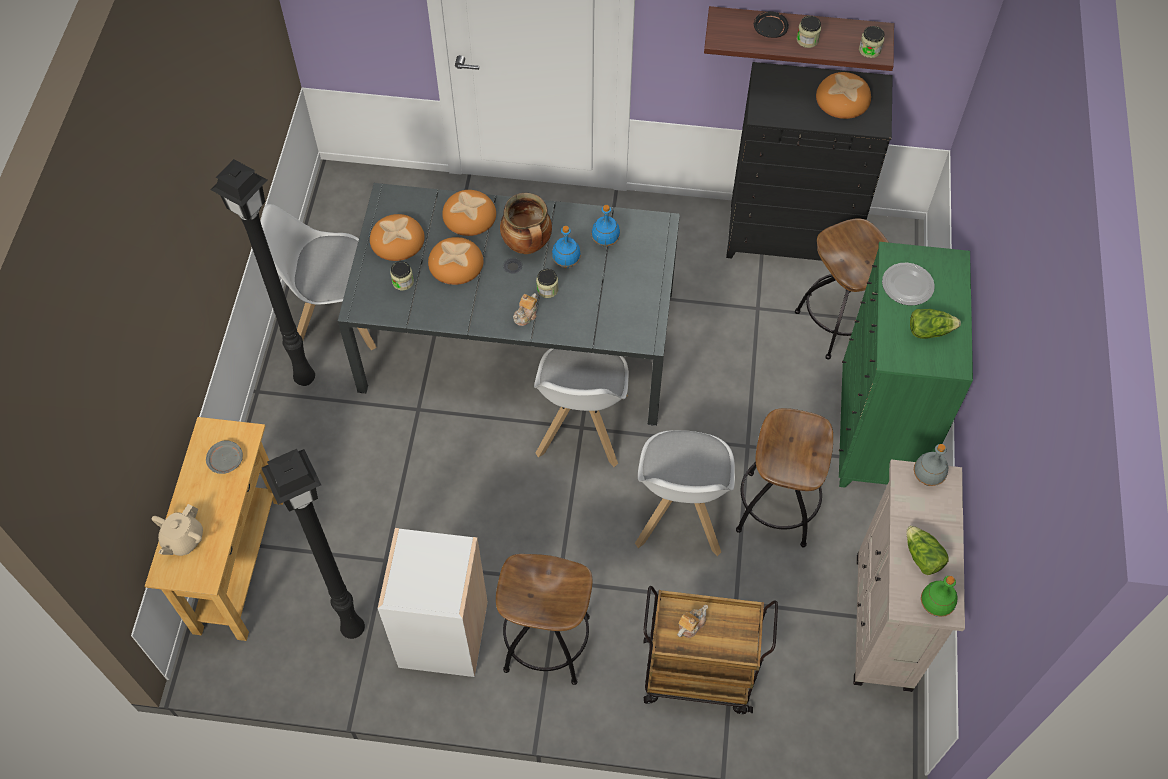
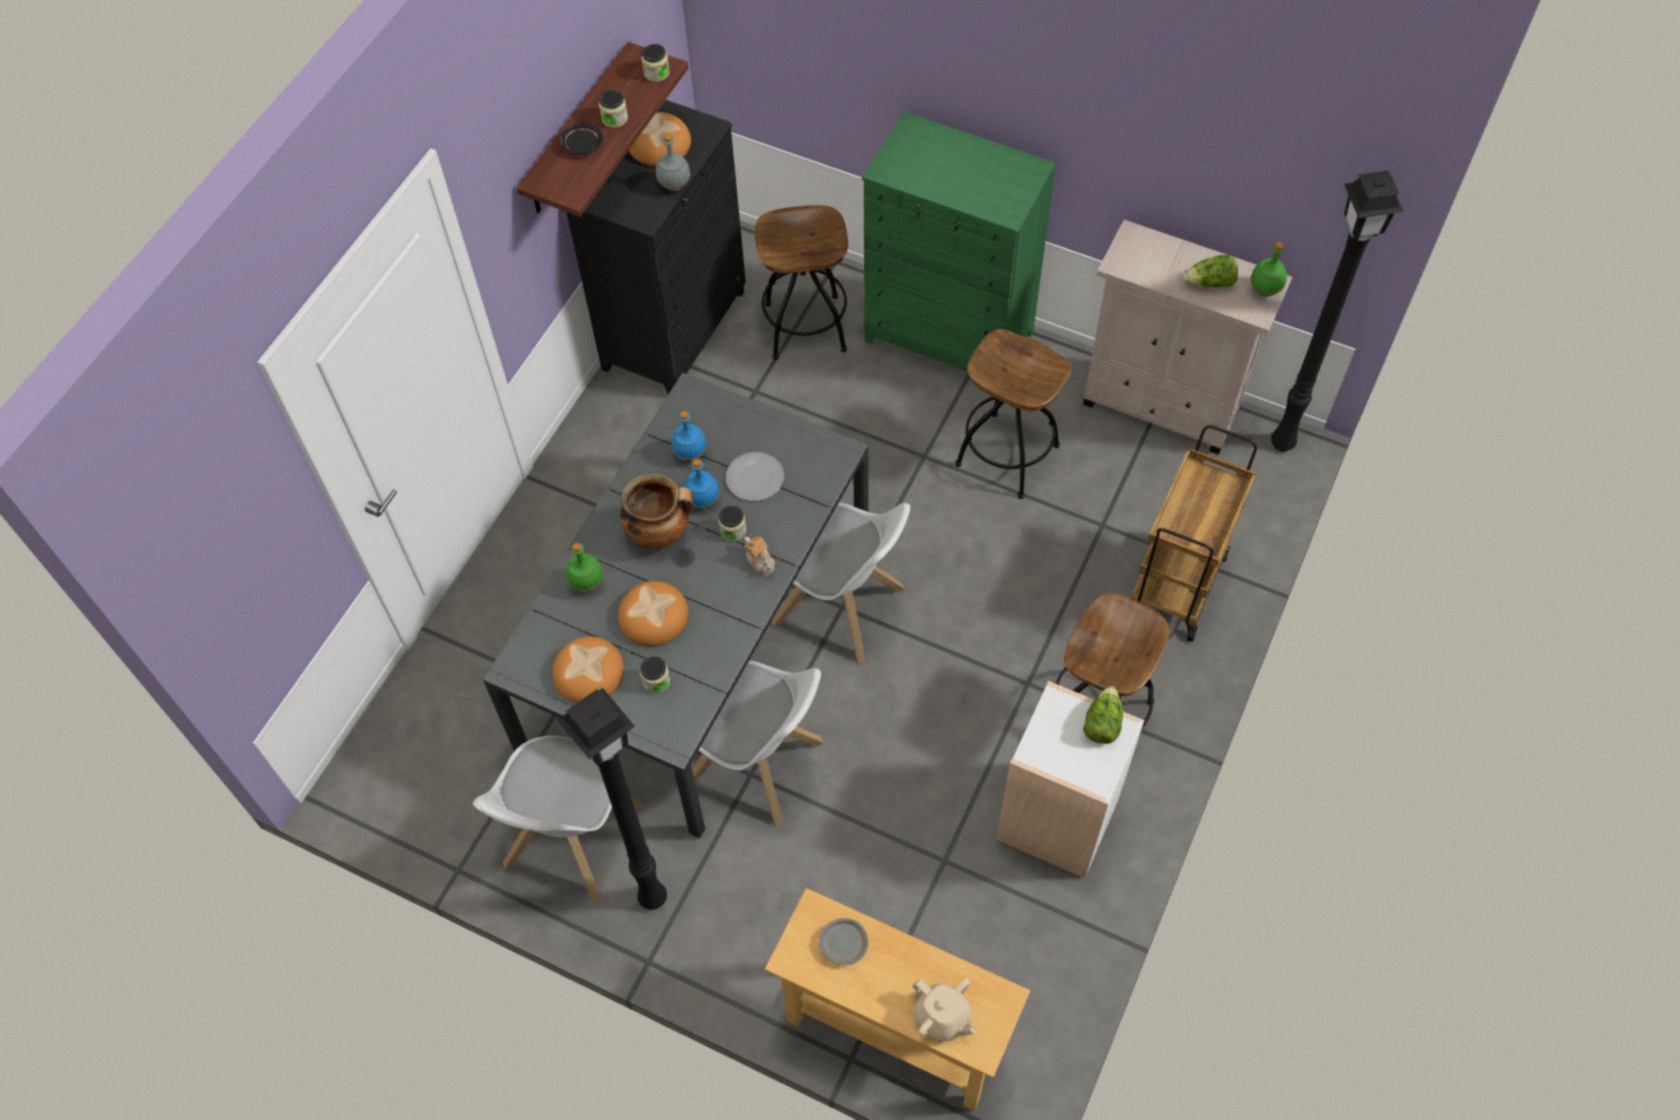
camera: 70 degrees left, 0 degrees up
(352, 631) = (1025, 918): black floor lamp -> black floor lamp (1284, 444)
(470, 215) = (587, 583): bread -> green bottle
(680, 514) = (985, 544): chair -> chair (758, 764)
(690, 625) = (1191, 521): teapot -> none
(908, 285) = (926, 172): plate -> plate (755, 477)
(927, 478) = (1127, 249): grey bottle -> grey bottle (675, 185)
(929, 330) = (986, 174): lettuce -> lettuce (1102, 723)

